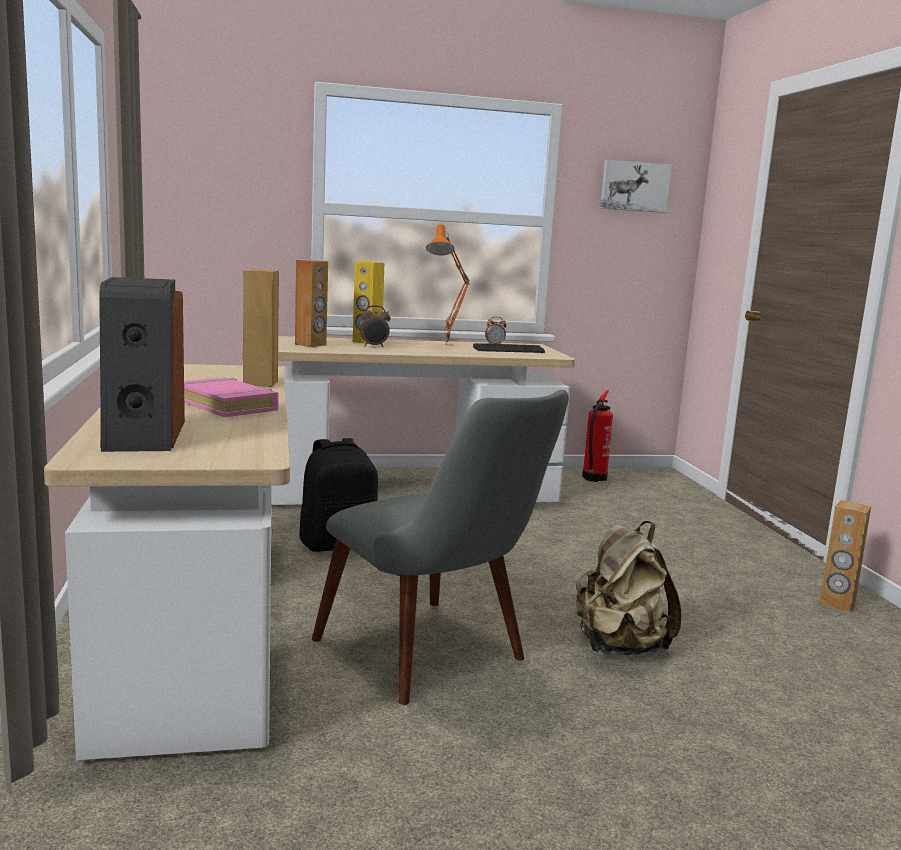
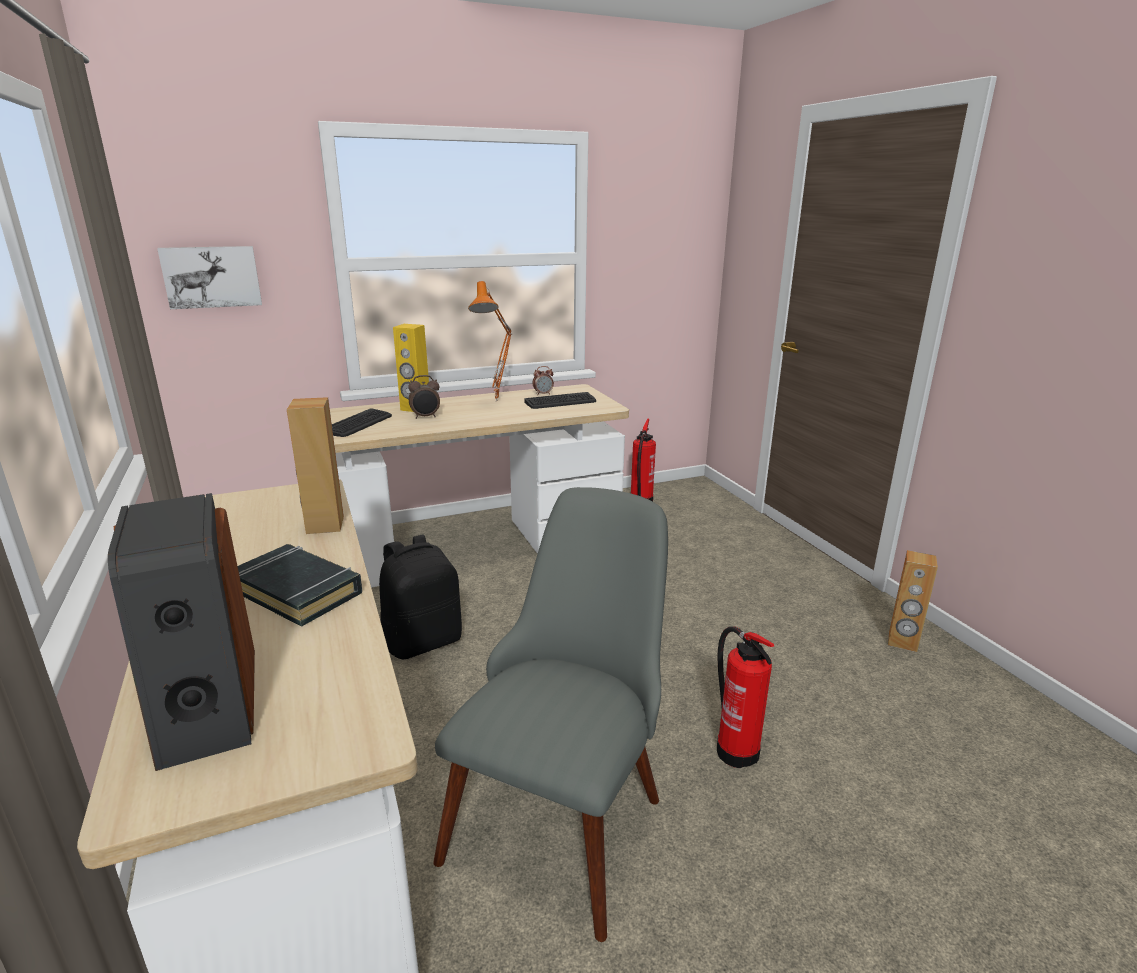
camera: 10 degrees left, 10 degrees up
(226, 405) = (297, 591): pink book -> black book
(311, 345) = (358, 424): brown speaker -> keyboard
(436, 659) = (566, 808): grey chair -> grey chair turned 105 degrees counterclockwise
(619, 647) = (735, 748): beige backpack -> fire extinguisher
(634, 186) = (662, 214): picture -> picture (212, 276)

